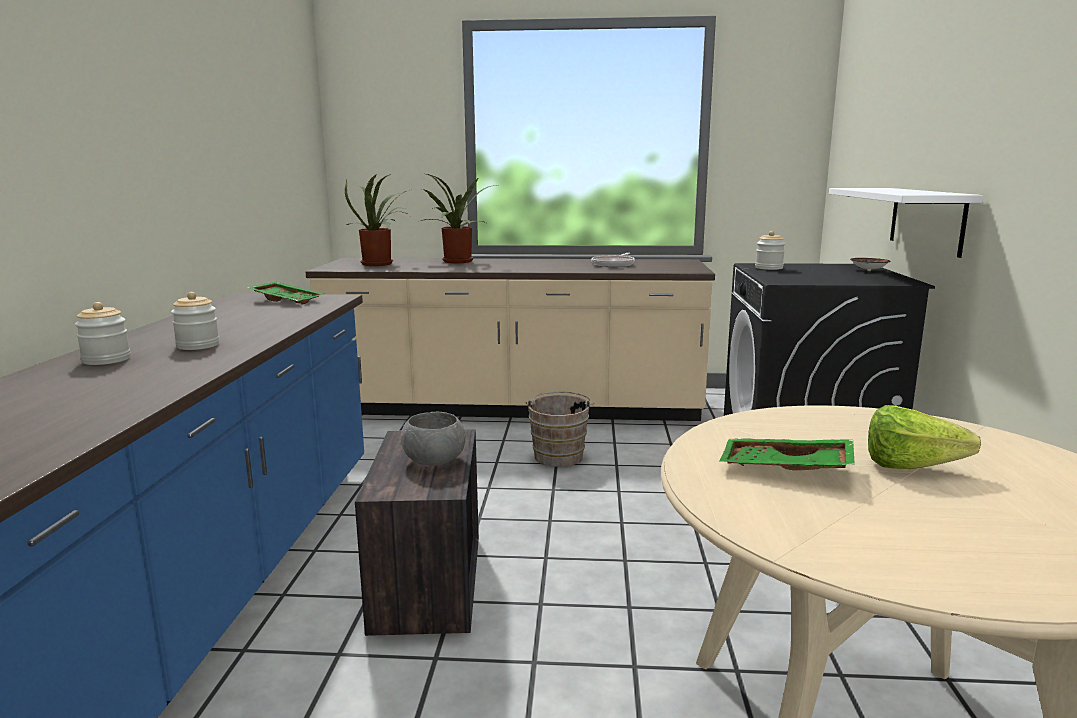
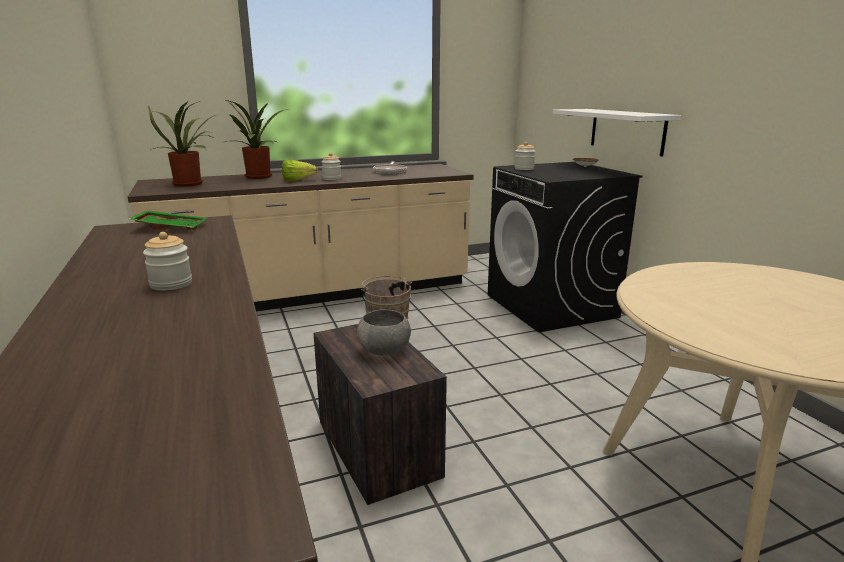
camera: 25 degrees left, 5 degrees up
(106, 360) = (98, 313): jar -> jar (331, 178)
(785, 469) = (714, 312): green tray -> none
(920, 469) = (774, 298): lettuce -> lettuce (300, 180)

